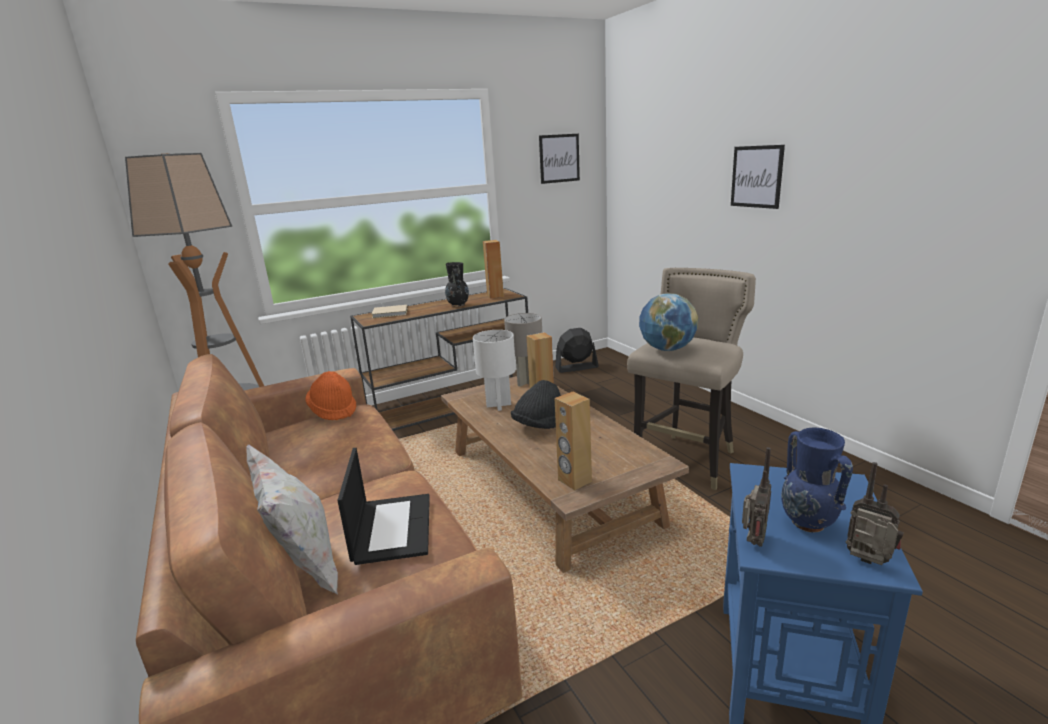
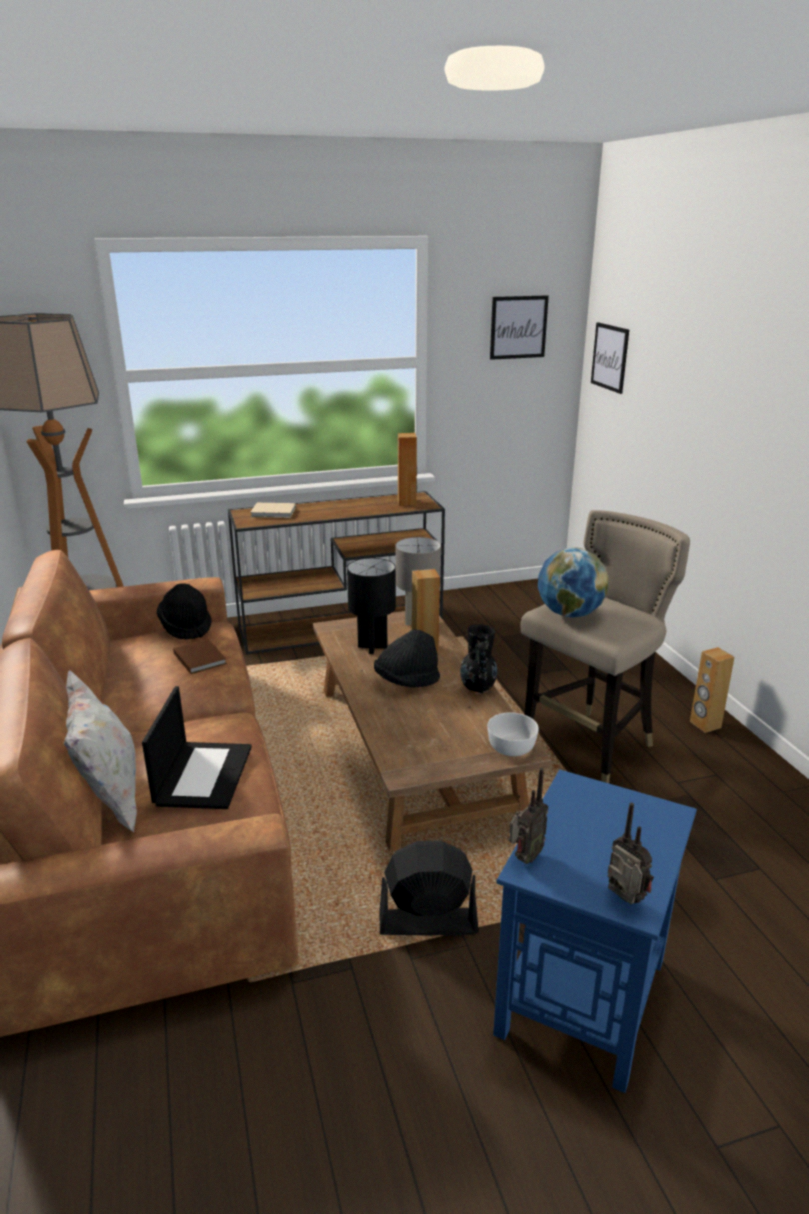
camera: 10 degrees right, 5 degrees up
(333, 411) = (186, 627): orange hat -> black hat
(354, 432) = (200, 658): none -> brown book
(458, 305) = (356, 511): black vase -> black vase (478, 689)
(498, 405) = (372, 647): white table lamp -> black table lamp
(574, 481) = (415, 755): brown speaker -> brown speaker (705, 725)
(576, 367) = (510, 600): black fan -> black fan (427, 922)
(651, 461) = (512, 747): none -> white bowl
(756, 176) = (742, 399): picture -> picture (610, 357)
(808, 524) = (593, 850): blue vase -> none

